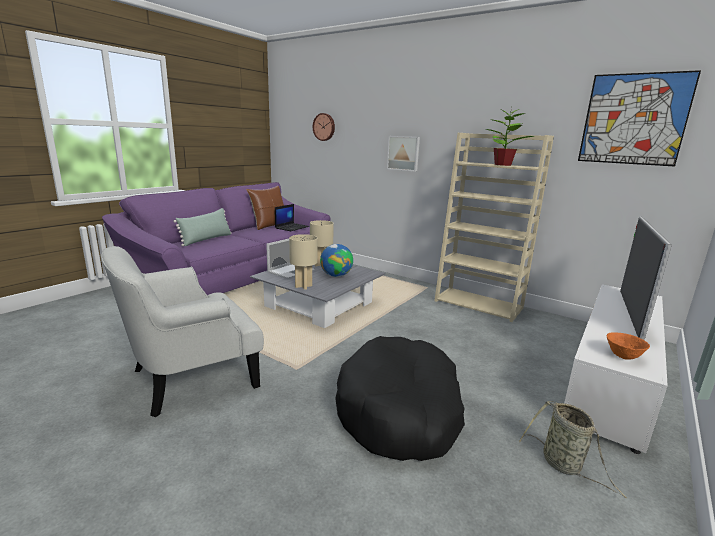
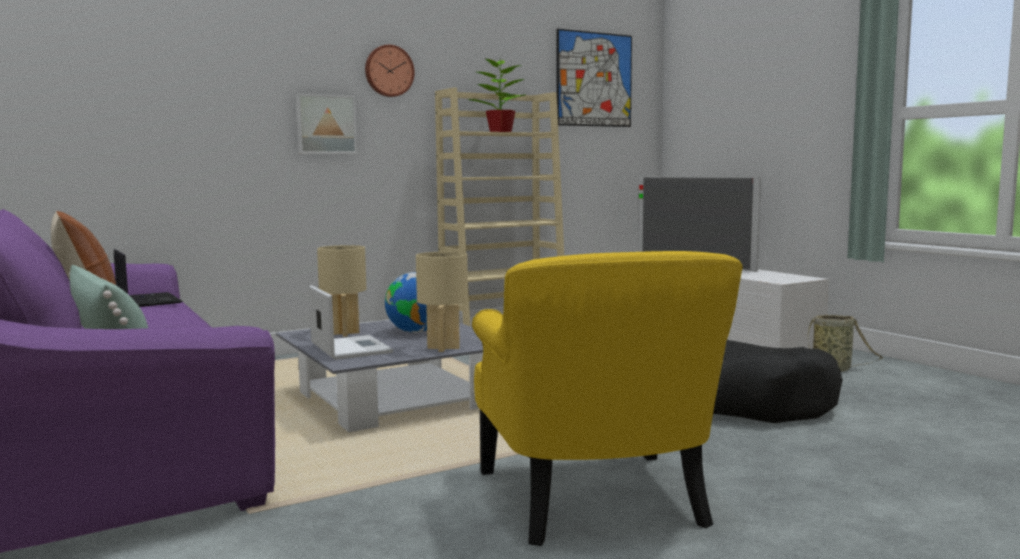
camera: 65 degrees left, 10 degrees down
(190, 377) = (596, 498): white armchair -> yellow armchair
(324, 127) = (120, 73): wall clock -> wall clock (388, 71)
(623, 356) = (780, 277): orange bowl -> none

